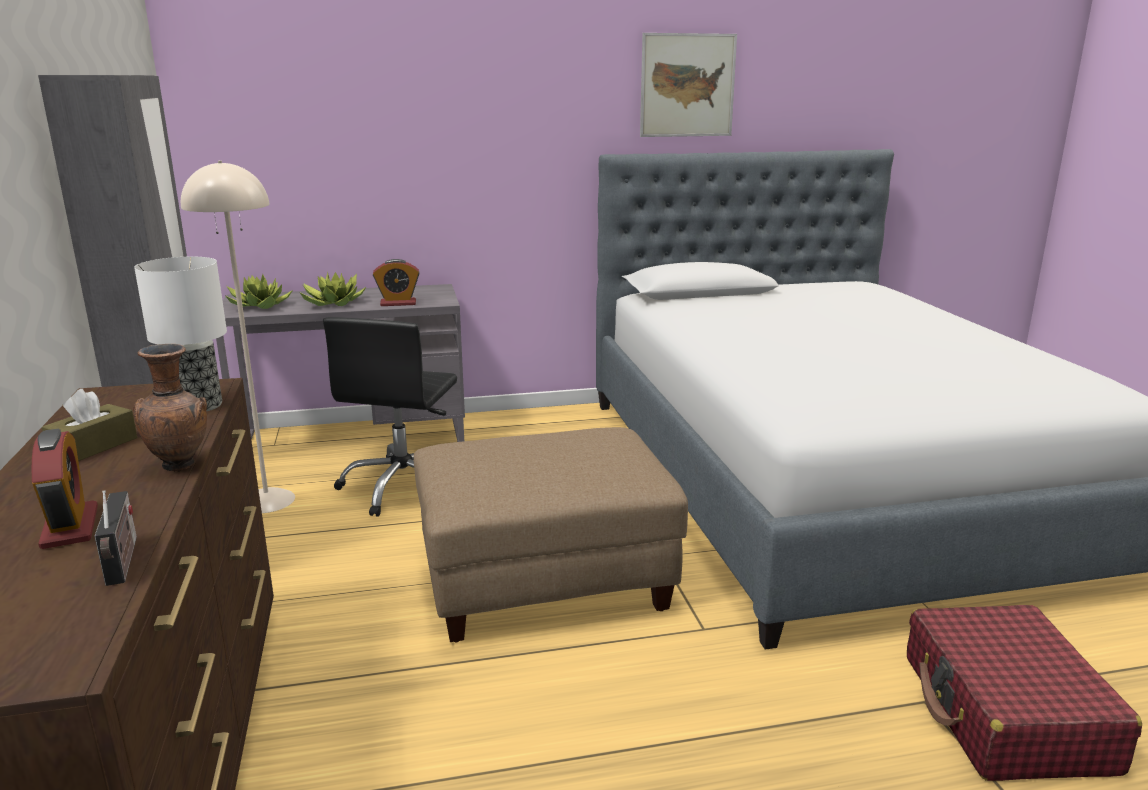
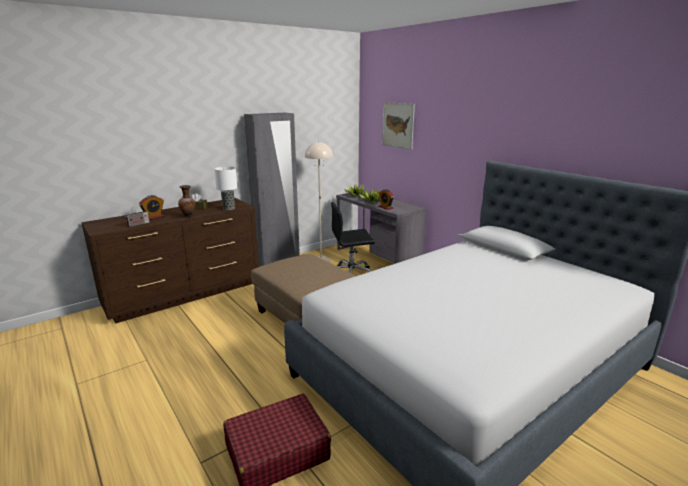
camera: 65 degrees right, 0 degrees up
(687, 85) = (549, 127): picture -> picture (398, 125)

